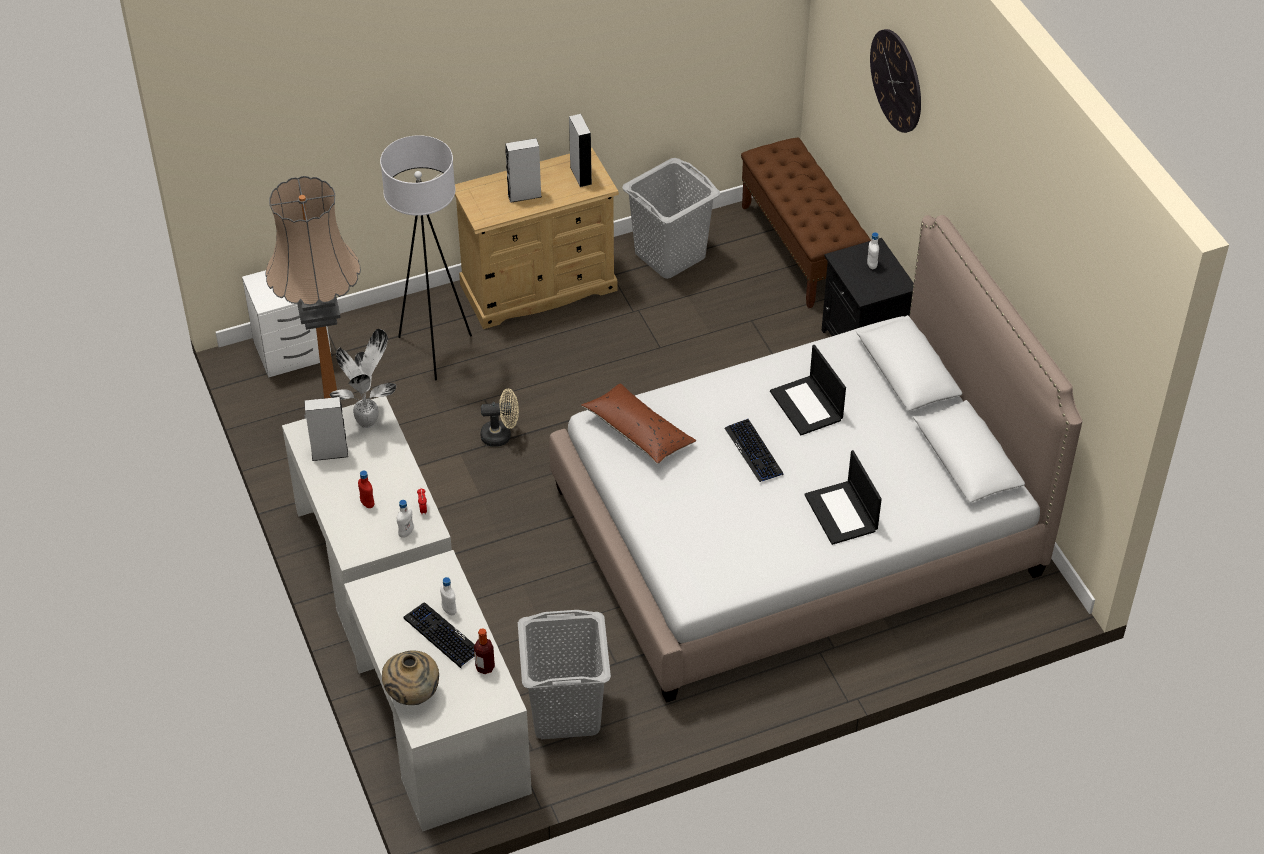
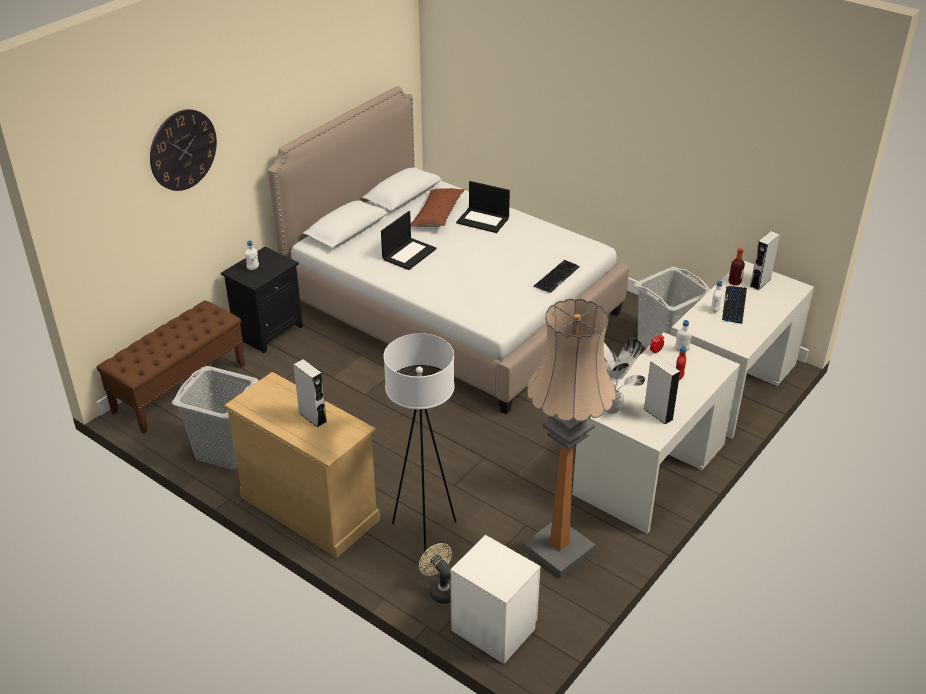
camera: 120 degrees left, 10 degrees down
(413, 695) = (783, 299): beige vase -> none
(501, 435) = (481, 461): beige fan -> beige fan (440, 589)
(580, 175) = (266, 397): grey speaker -> grey speaker (760, 282)
(638, 432) = (491, 306): brown pillow -> brown pillow (437, 215)
(754, 451) = (465, 260): keyboard -> keyboard (556, 277)
(842, 513) = (483, 220): laptop -> laptop turned 75 degrees clockwise

